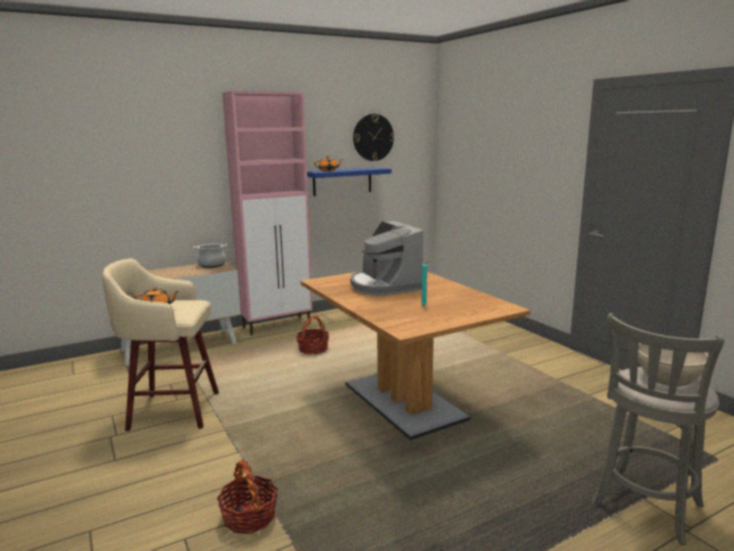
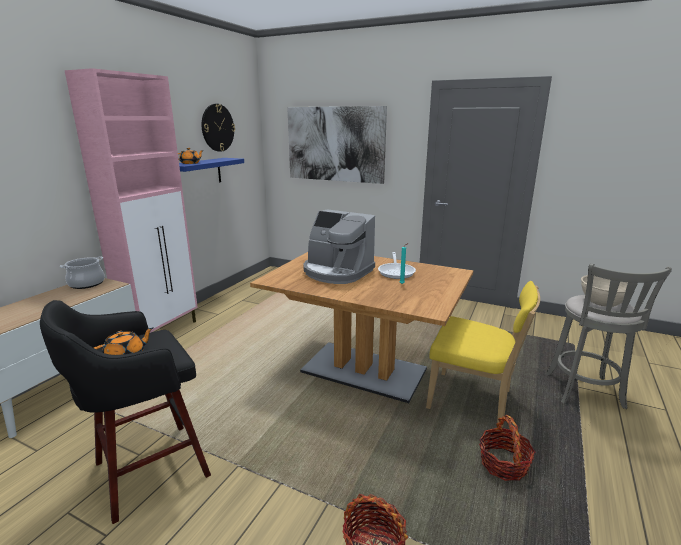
camera: 35 degrees left, 5 degrees up
(171, 410) = (147, 471): beige stool -> black stool
(313, 349) = (229, 347): basket -> basket (503, 464)
(440, 296) = (396, 272): none -> frying pan
(483, 462) = (473, 400): none -> yellow chair
(495, 156) = (335, 144): none -> picture

